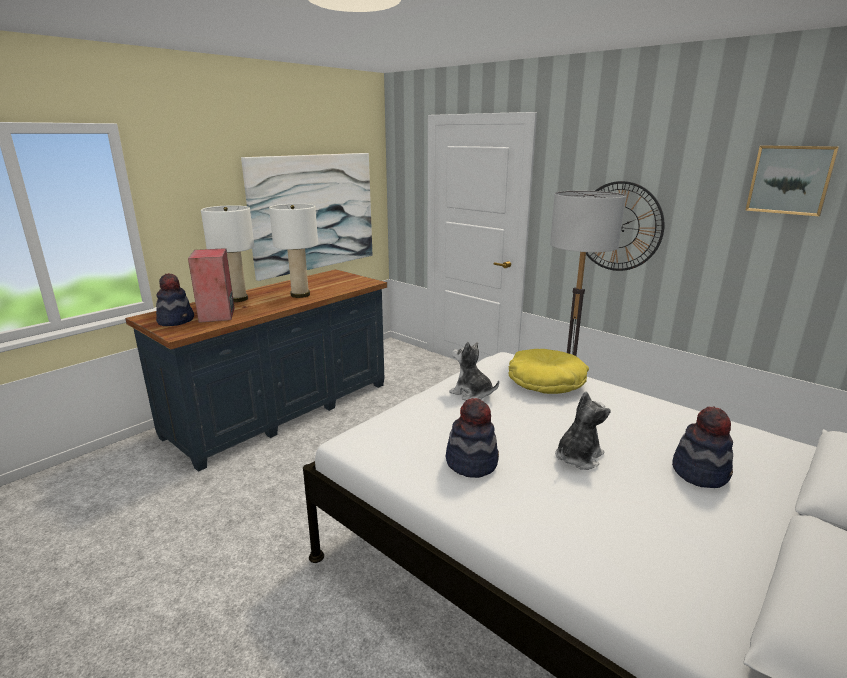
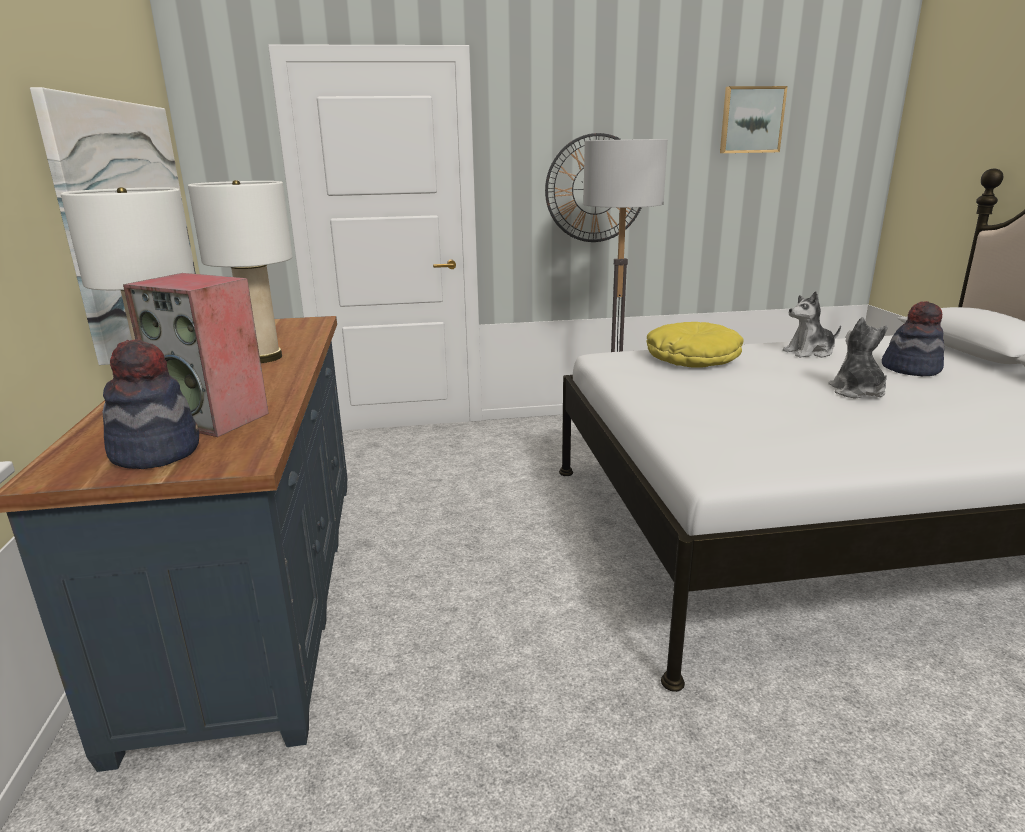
camera: 50 degrees left, 0 degrees up
(471, 393) = (673, 390): plush toy -> plush toy (810, 352)
(471, 462) = (831, 429): hat -> none

